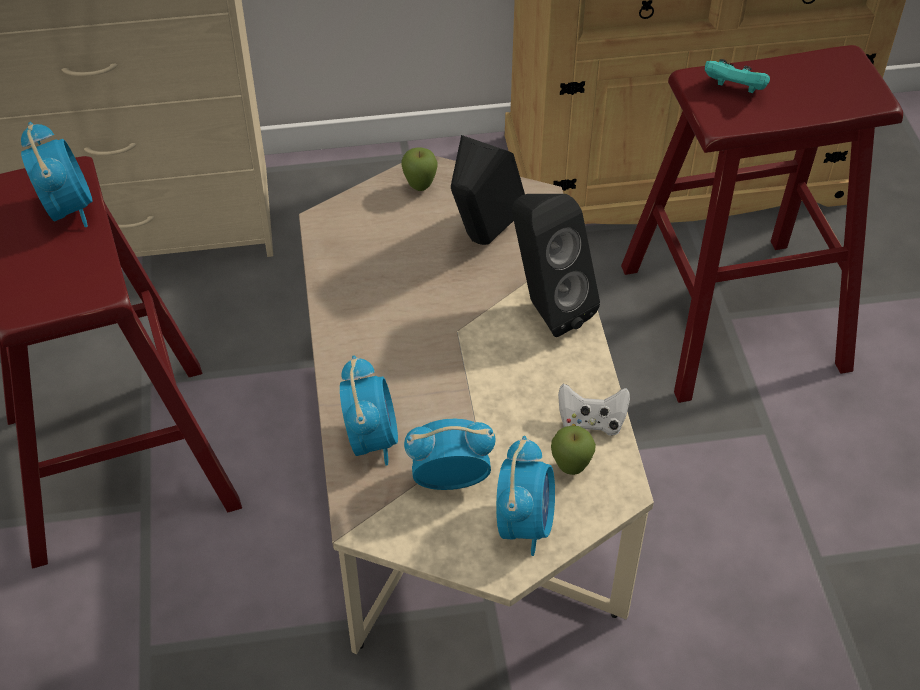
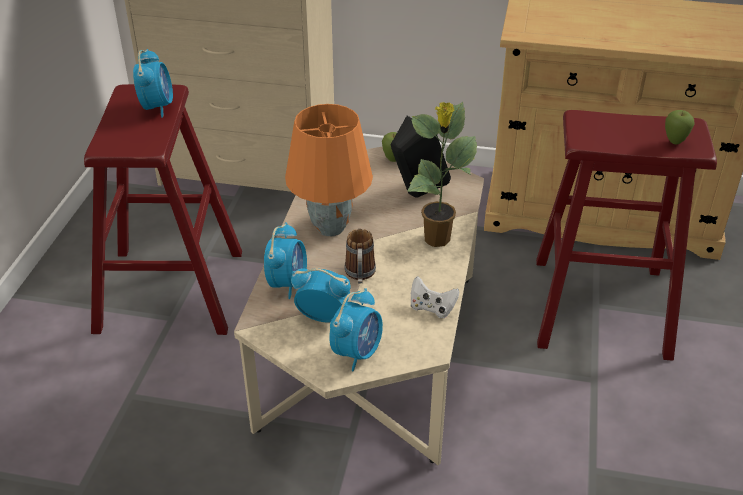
camera: 20 degrees right, 10 degrees down
(387, 329) = (330, 229): none -> orange table lamp
(467, 397) = (360, 275): none -> mug
(546, 308) = (437, 240): black speaker -> potted plant
(570, 468) = (404, 330): apple -> apple (674, 142)
(735, 90) = (602, 127): turquoise game controller -> none

